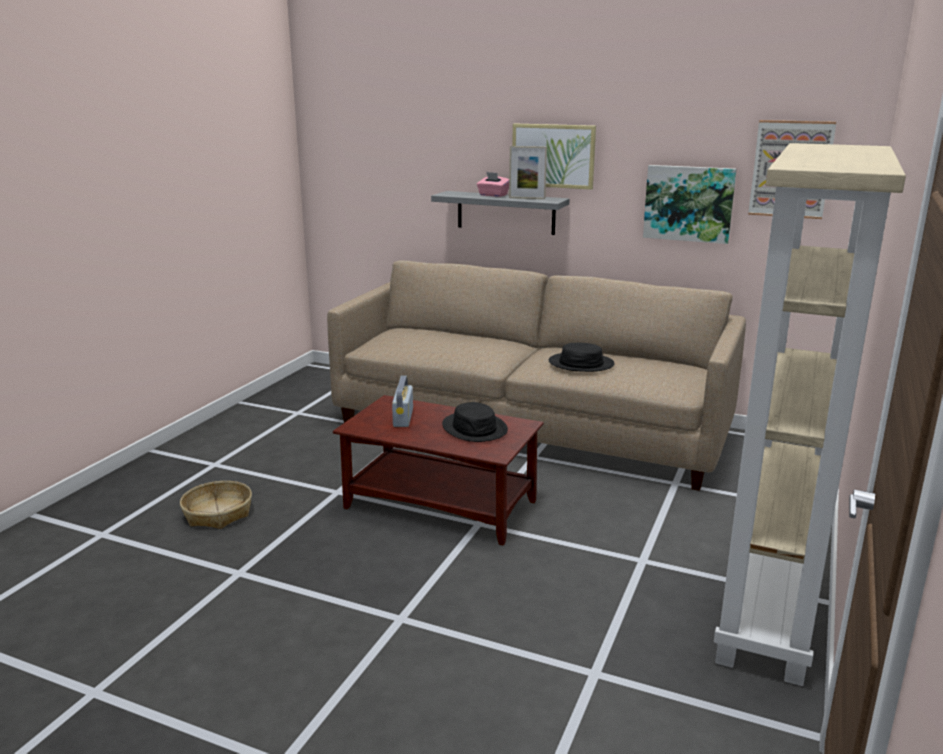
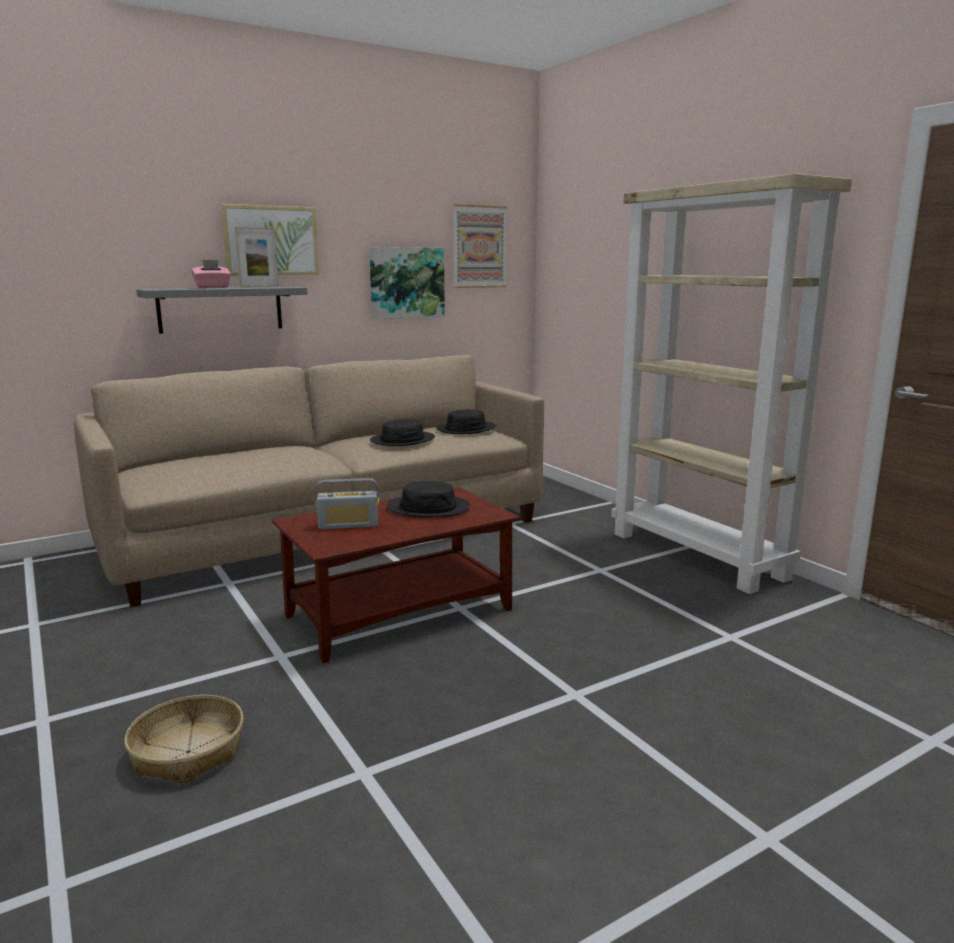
camera: 55 degrees left, 5 degrees down
(403, 417) = (348, 525): radio -> radio turned 45 degrees counterclockwise
(661, 371) = (466, 429): none -> black hat

